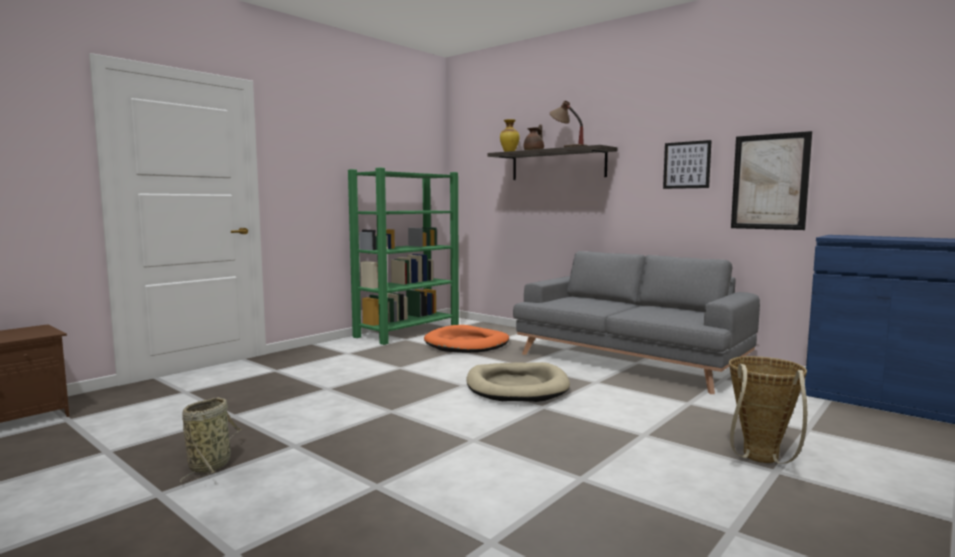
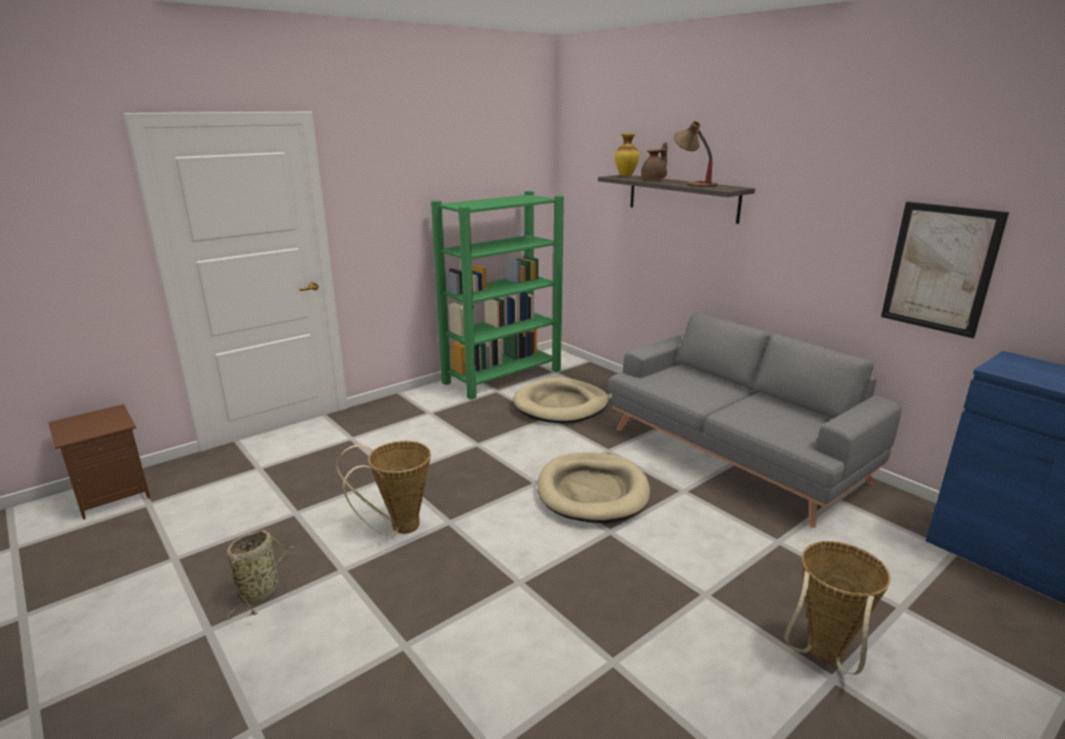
camera: 10 degrees right, 15 degrees up
(342, 417) = (398, 527): none -> basket
(467, 344) = (561, 405): orange dog bed -> beige dog bed
(686, 165) = (838, 227): picture -> none

